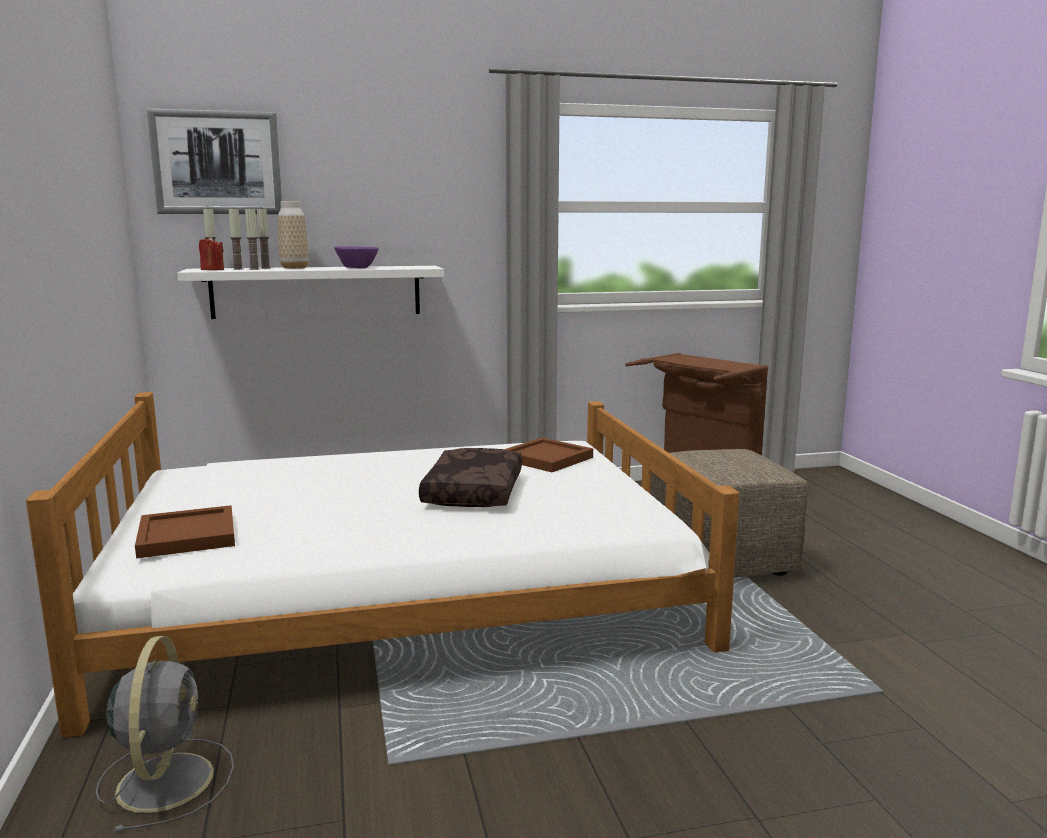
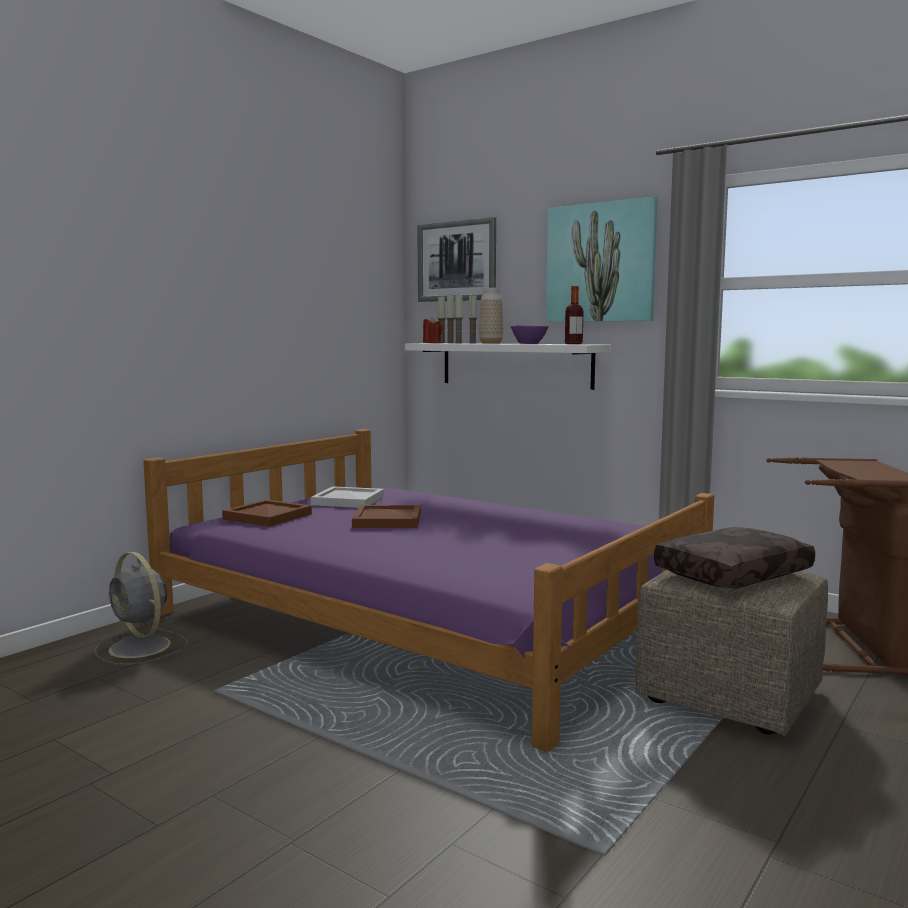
camera: 50 degrees right, 5 degrees down
(166, 779) = (141, 648): grey fan -> grey fan turned 90 degrees clockwise
(222, 489) = (348, 501): none -> white tray
(404, 266) = (573, 344): none -> bottle
(405, 593) = (429, 617): white bed -> purple bed
(419, 178) = (600, 262): none -> picture
(472, 492) = (468, 538): brown pillow -> brown pillow (732, 573)
(548, 458) = (596, 534): brown tray -> brown tray (388, 520)

